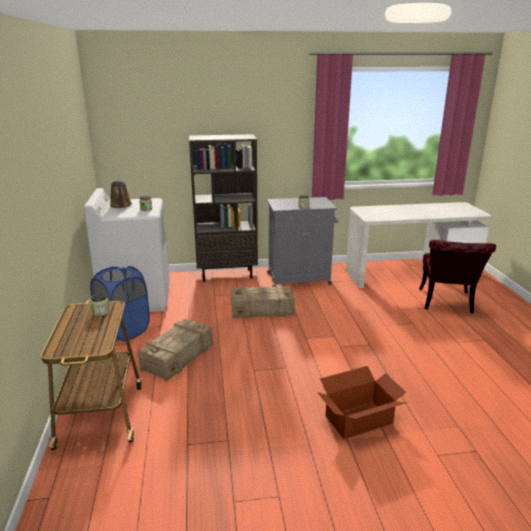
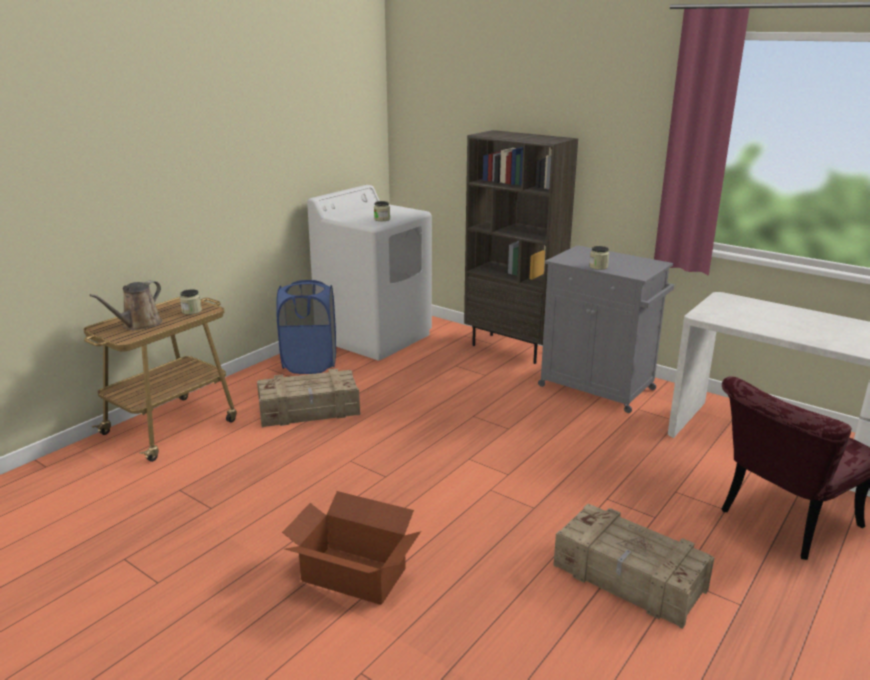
camera: 45 degrees right, 0 degrees up
(121, 205) = (368, 210): brown watering can -> brown watering can (139, 325)
(262, 310) = (478, 404): crate -> crate (629, 578)

